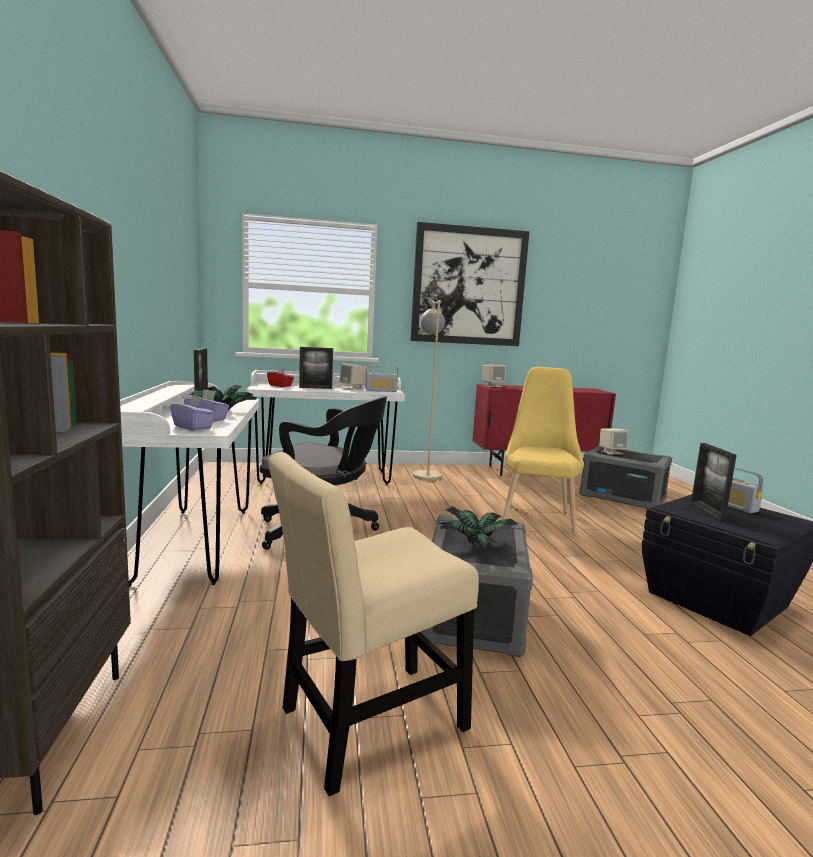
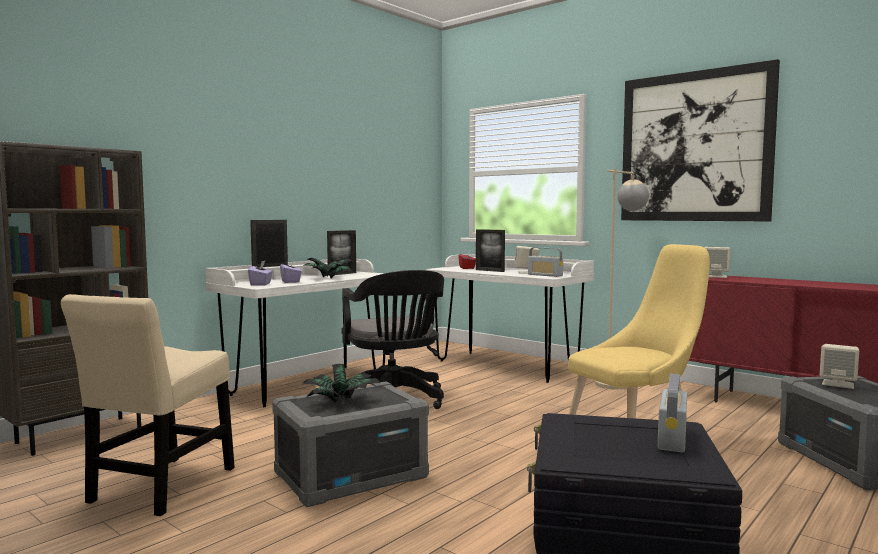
camera: 50 degrees right, 5 degrees down
(366, 724) = (159, 488): beige chair -> beige chair turned 90 degrees counterclockwise
(707, 511) = (604, 432): picture frame -> picture frame (270, 266)

